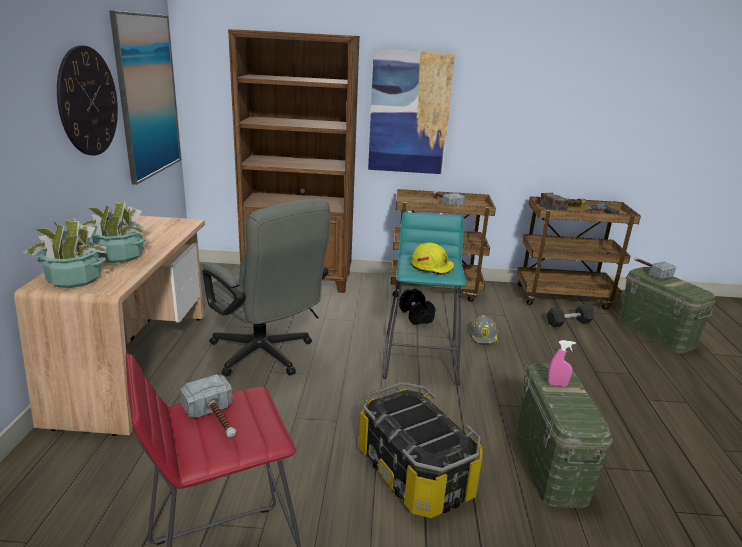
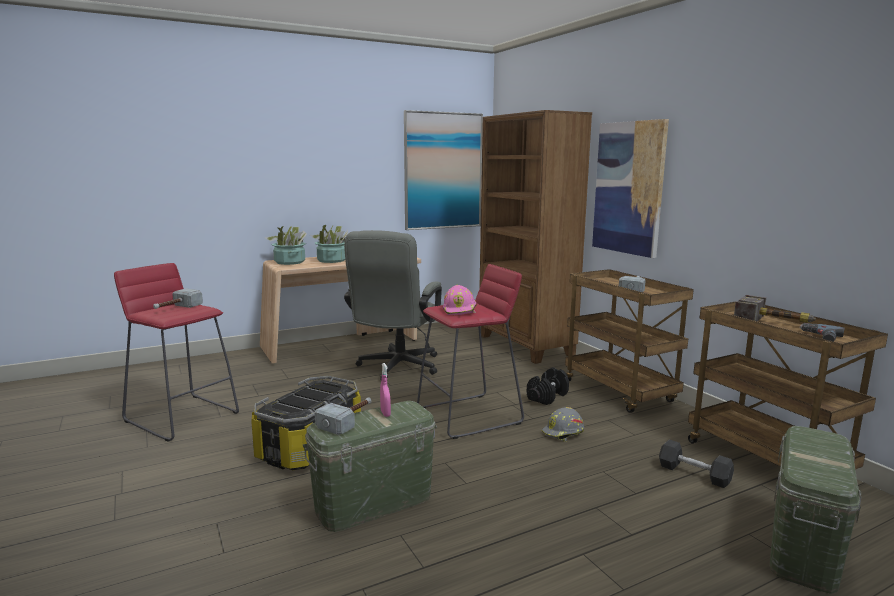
camera: 60 degrees right, 10 degrees down
(88, 101) = (364, 166): wall clock -> none
(421, 361) = (470, 416): turquoise stool -> red stool
(432, 267) = (460, 310): yellow hard hat -> pink hard hat
(650, 271) = (824, 438): hammer -> hammer (348, 420)

